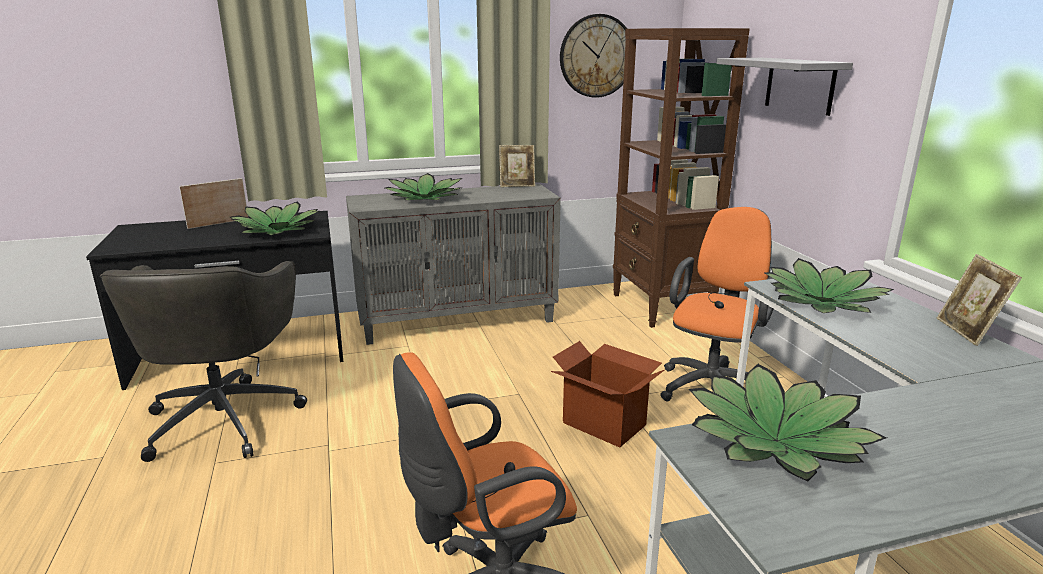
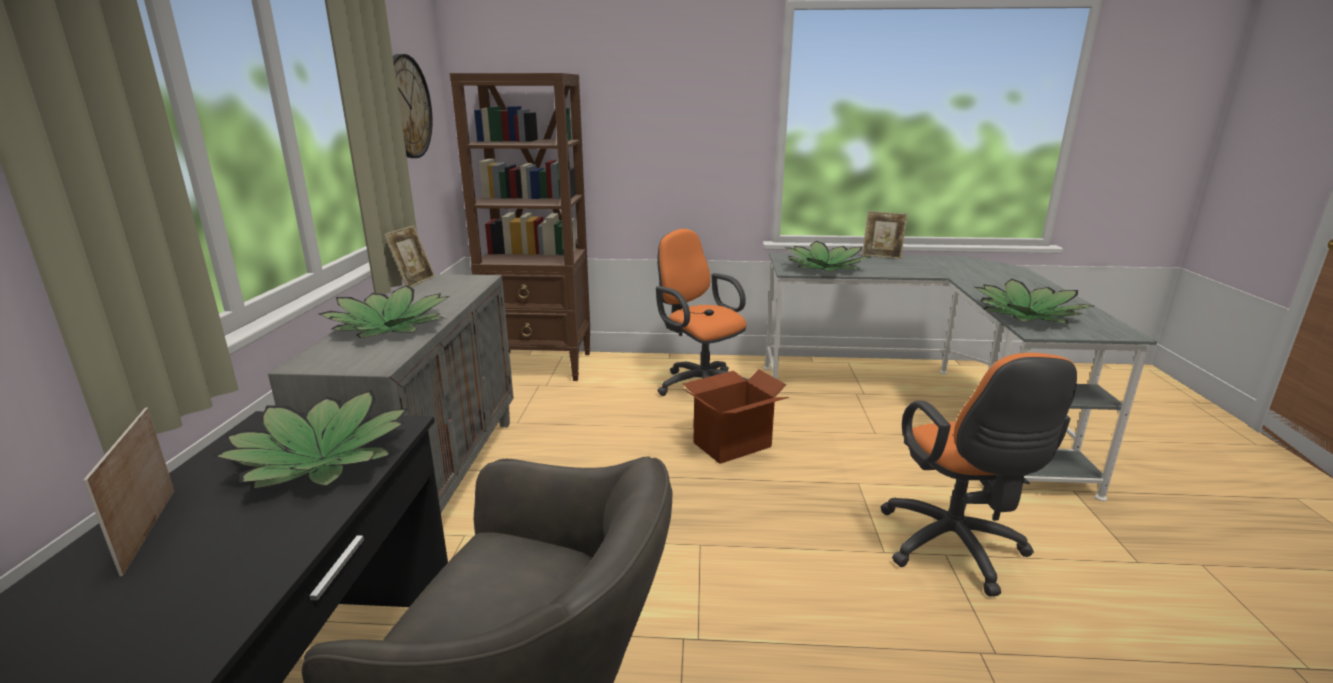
camera: 70 degrees left, 0 degrees up
(799, 85) = (655, 123): grey shelf -> none

